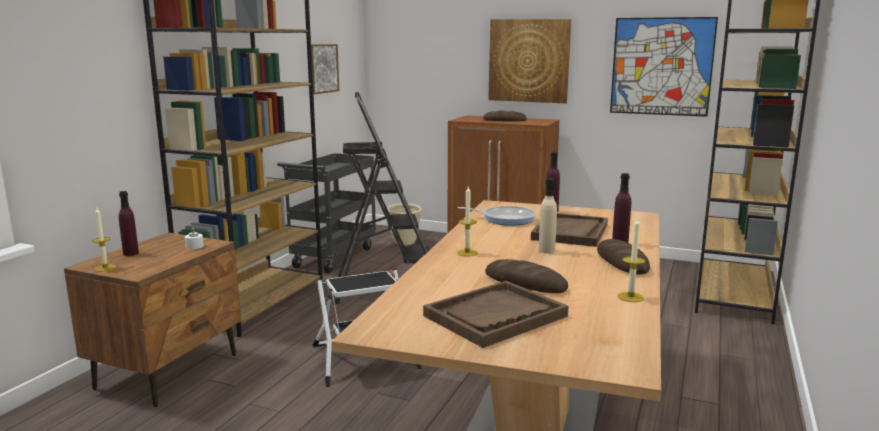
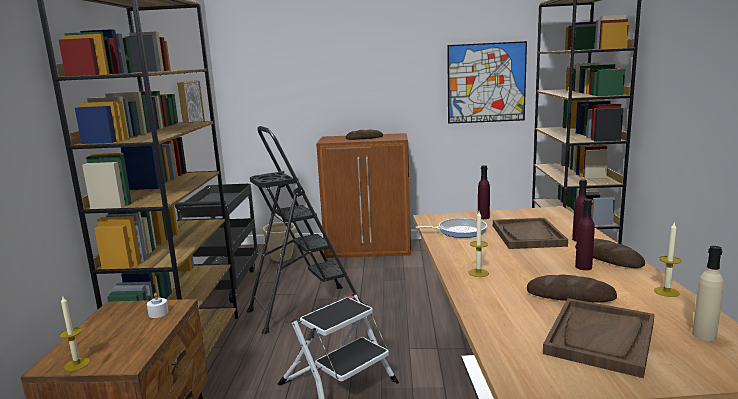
camera: 20 degrees left, 0 degrees up
(131, 253) = (90, 338): purple bottle -> purple bottle (583, 267)
(529, 60) = (375, 84): picture -> none
(546, 251) = (537, 258): beige bottle -> beige bottle (704, 335)

